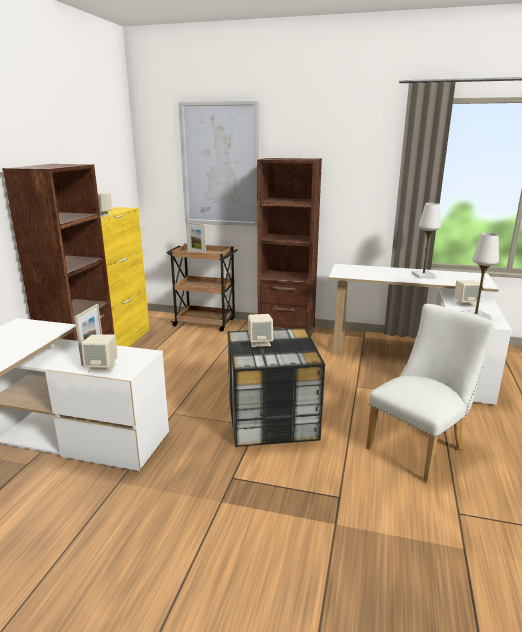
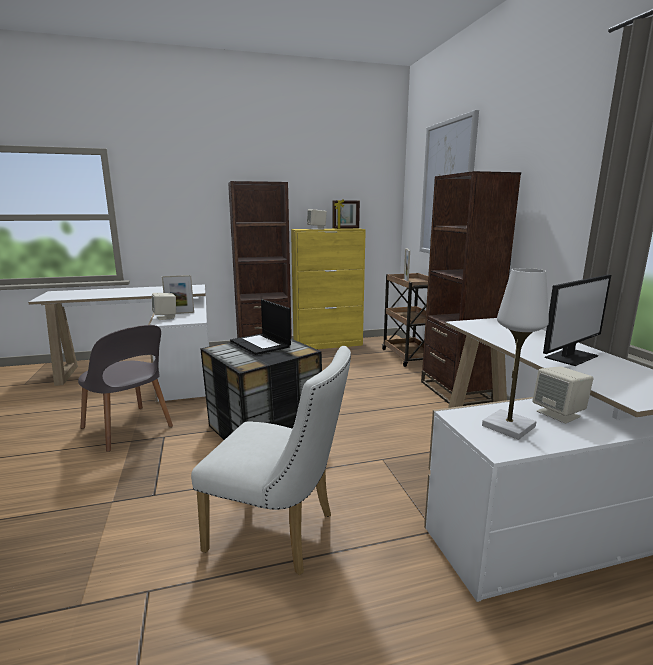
camera: 60 degrees right, 5 degrees down
(120, 210) = (345, 228): none -> picture frame
(189, 501) = (128, 429): none -> grey chair
(260, 343) = (261, 344): beige speaker -> laptop
(423, 275) = (570, 356): white table lamp -> monitor

